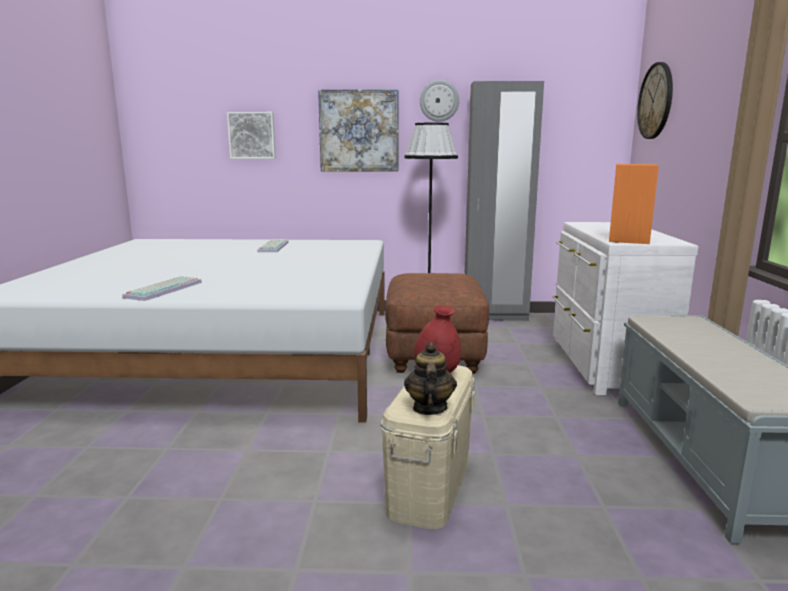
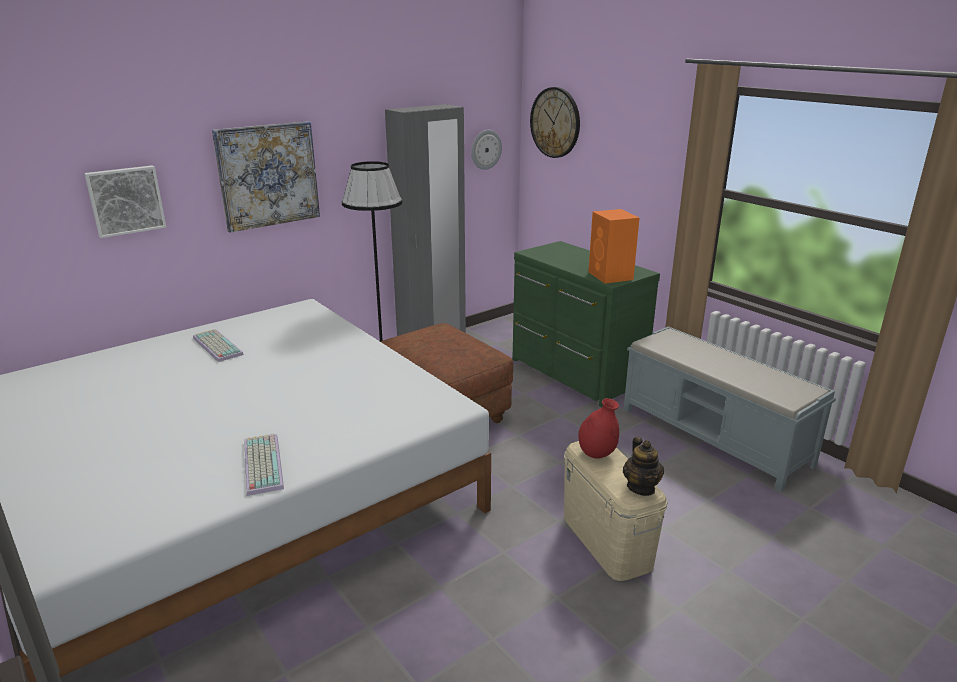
camera: 40 degrees left, 10 degrees up
(429, 408) = (641, 487): teapot -> teapot turned 150 degrees counterclockwise
(439, 101) = (353, 130): wall clock -> wall clock (485, 149)
(604, 365) = (574, 374): white dresser -> green dresser

